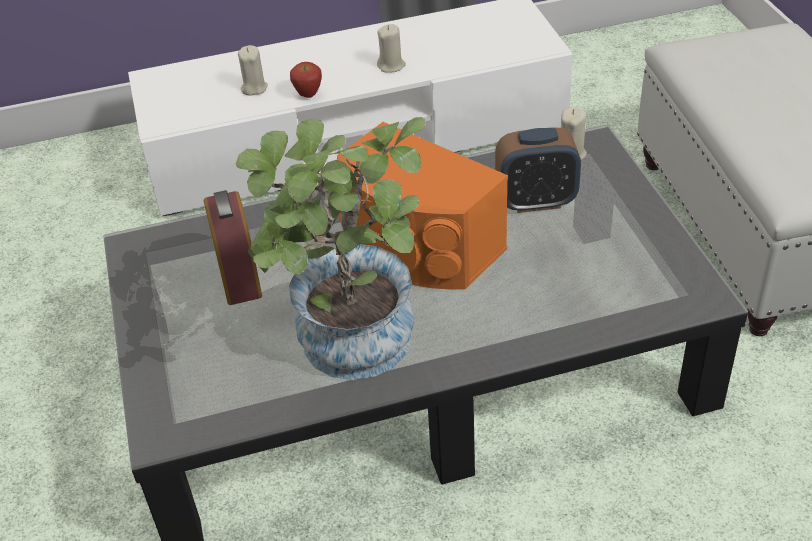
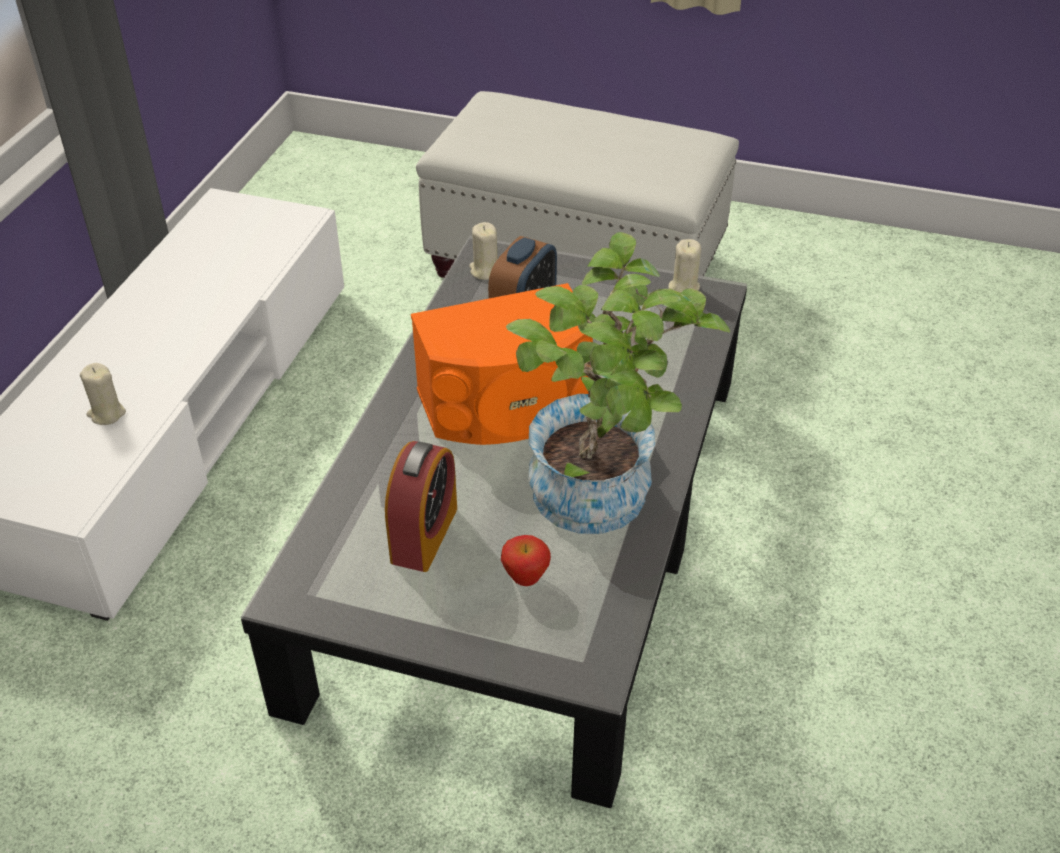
camera: 60 degrees left, 0 degrees up
(238, 275) = (424, 534): alarm clock -> alarm clock turned 90 degrees clockwise
(308, 95) = (173, 382): apple -> apple (525, 579)
(391, 66) = (204, 311): beige candle -> beige candle (683, 287)

